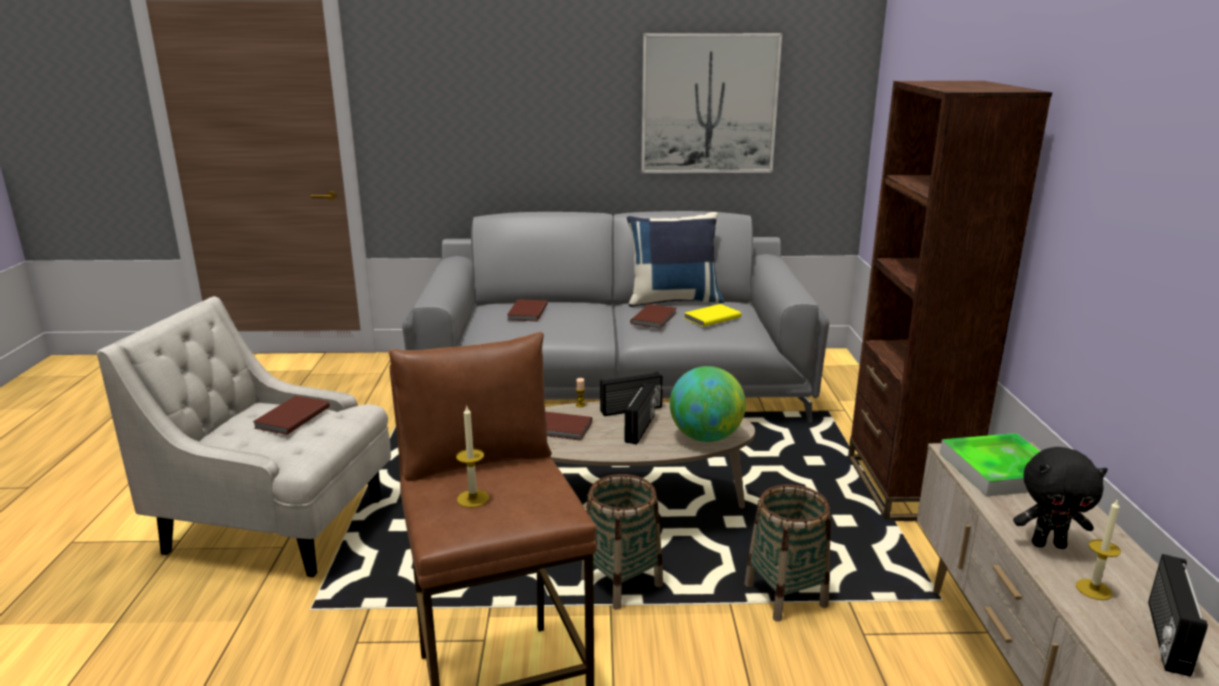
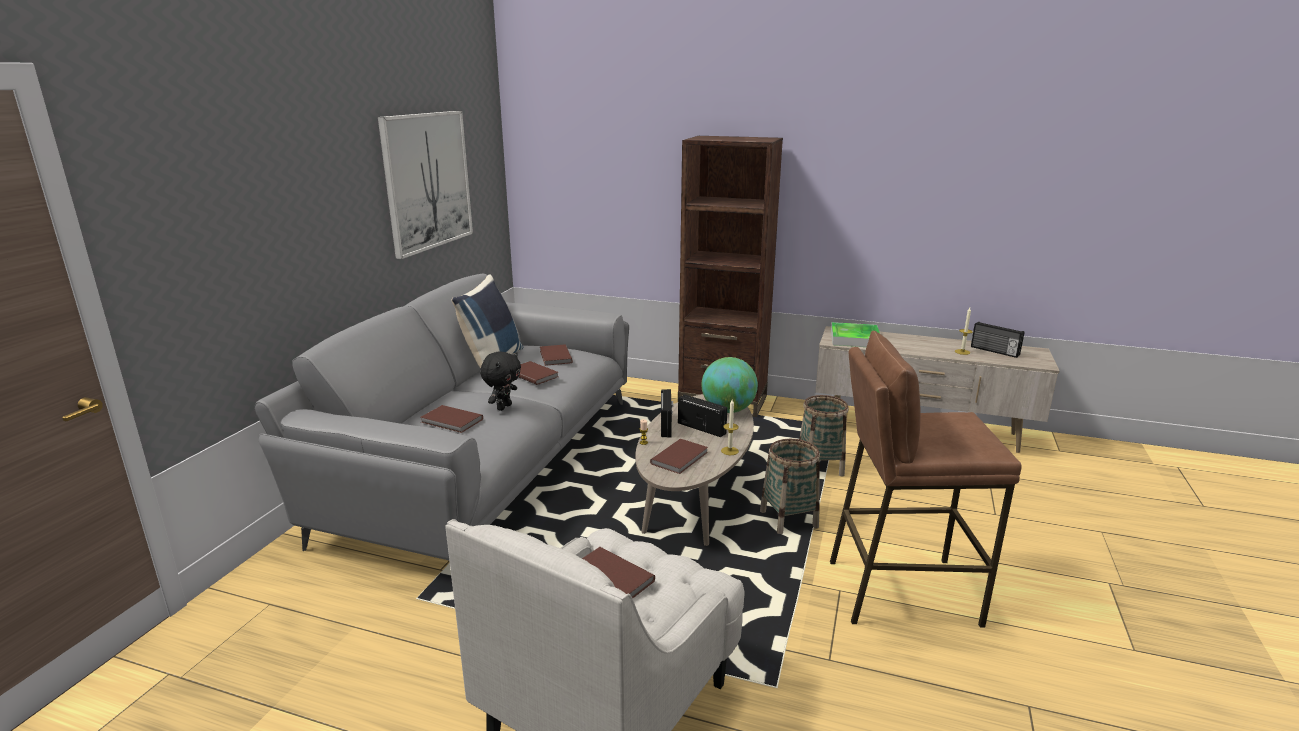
camera: 70 degrees left, 0 degrees up
(473, 498) = (952, 437): candle -> candle (729, 451)
(710, 317) = (554, 357): yellow book -> brown book
(1048, 544) = (926, 349): black plush toy -> black plush toy (503, 407)

